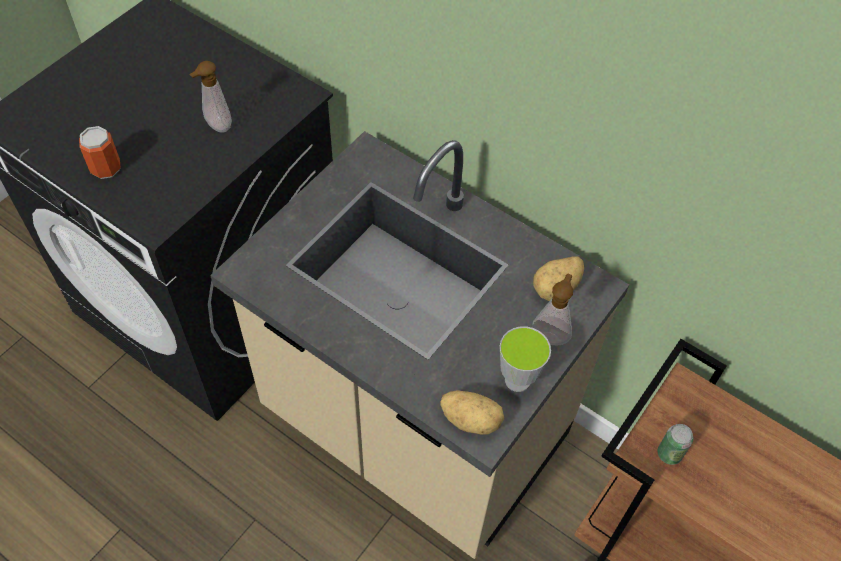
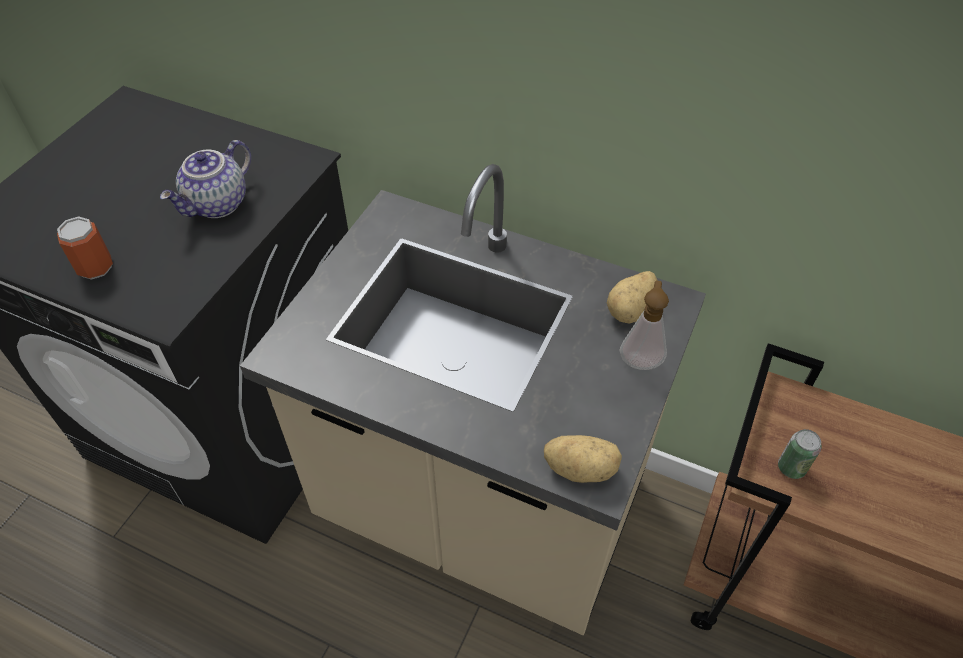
camera: 10 degrees left, 5 degrees down
(217, 127) = (218, 205): soap dispenser -> teapot
(517, 380) = (619, 414): cup -> none

